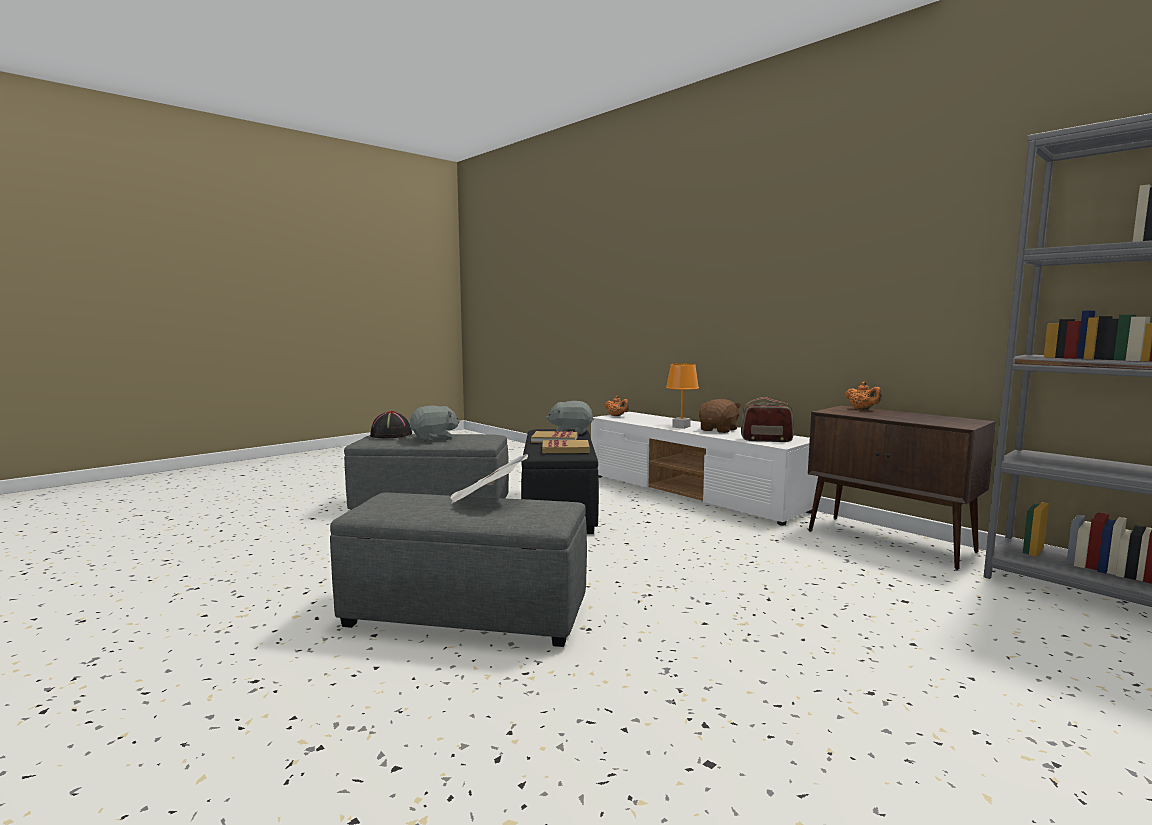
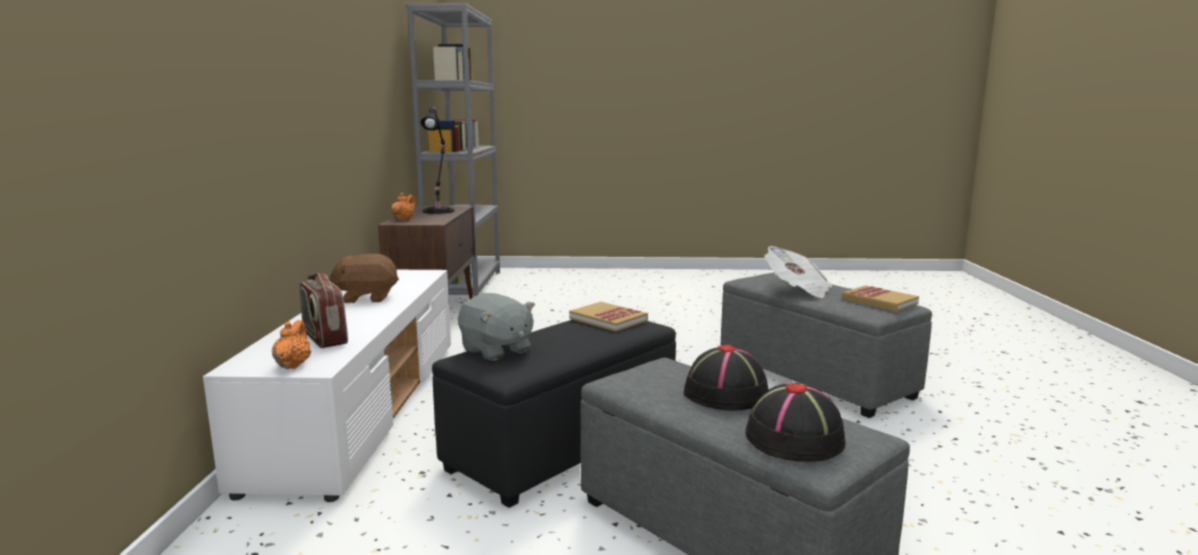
camera: 135 degrees left, 5 degrees up
(434, 439) = (727, 395): grey plush toy -> black hat
(554, 439) = (569, 338): book -> book (879, 301)
(681, 427) = (366, 313): orange table lamp -> none
(766, 440) = (407, 278): radio -> radio (324, 338)
(926, 419) = (439, 211): none -> black table lamp

